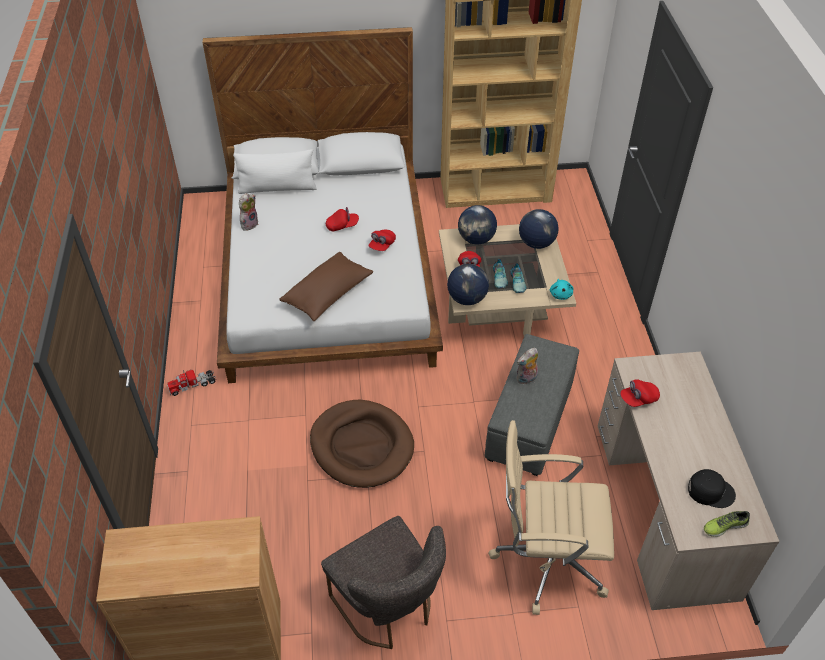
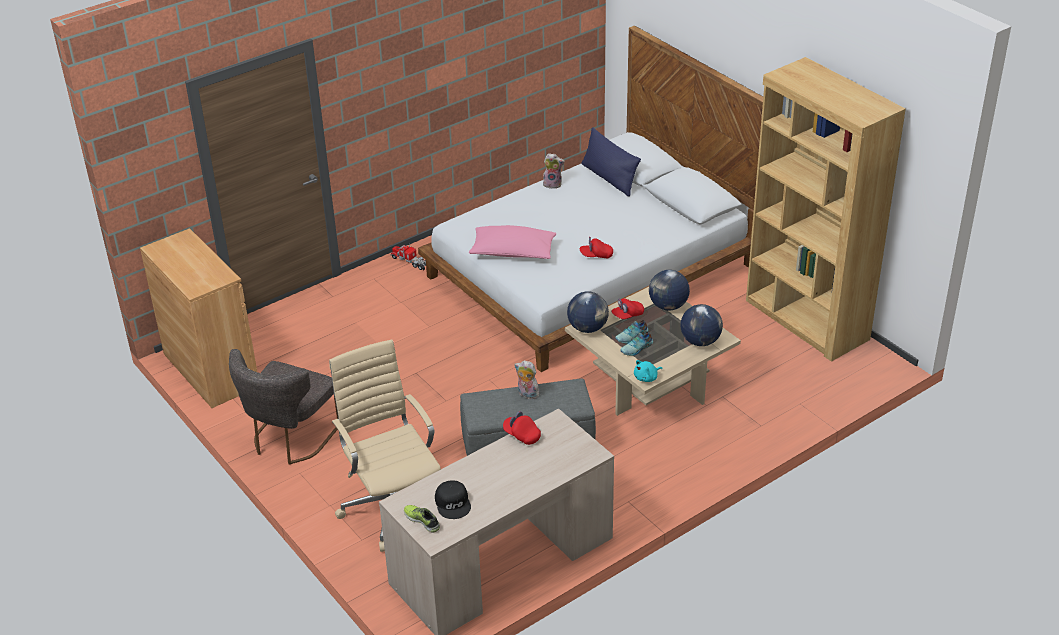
camera: 60 degrees right, 10 degrees down
(277, 188) = (609, 178): white pillow -> blue pillow
(328, 294) = (513, 253): brown pillow -> pink pillow
(342, 225) = (598, 226): red cap -> none
(362, 446) = (423, 367): brown dog bed -> none

